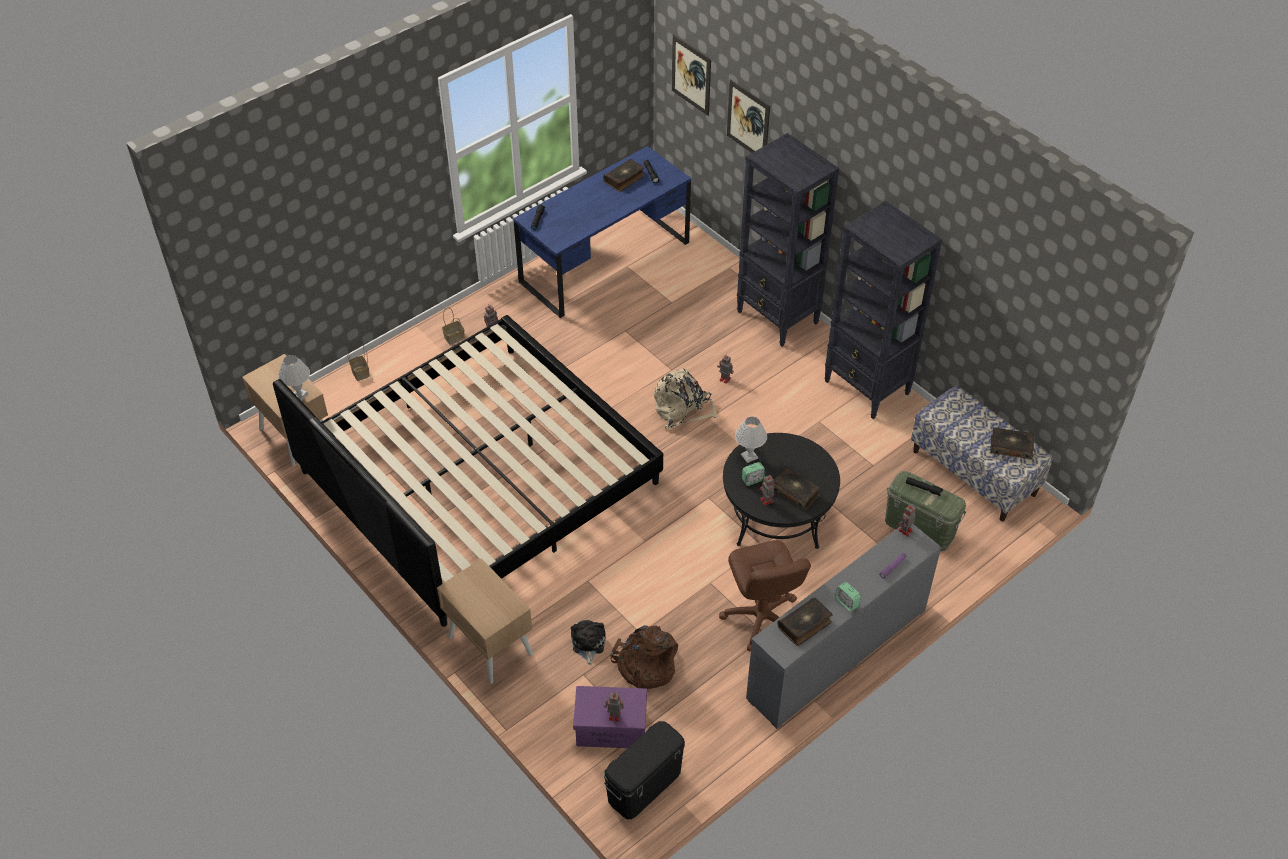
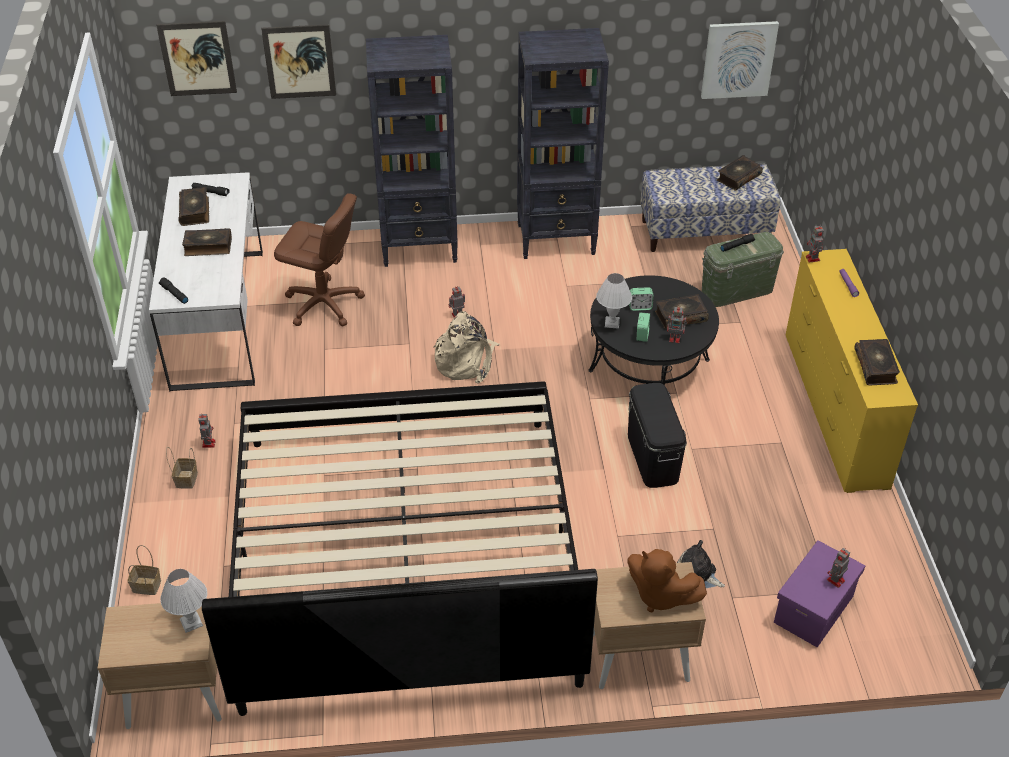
camera: 55 degrees left, 5 degrees down
(487, 605) = (660, 595): none -> brown plush toy
(596, 206) = (208, 247): none -> book
(605, 262) = (219, 317): blue desk -> white desk
(644, 786) = (897, 617): black storage box -> black storage box (653, 457)
(645, 665) = (754, 544): brown backpack -> none
(761, 618) = (759, 436): brown office chair -> brown office chair (323, 304)
(836, 653) = (834, 408): grey dresser -> yellow dresser
(847, 602) = (868, 330): alarm clock -> alarm clock (640, 307)
(1049, 346) = (738, 59): none -> picture

